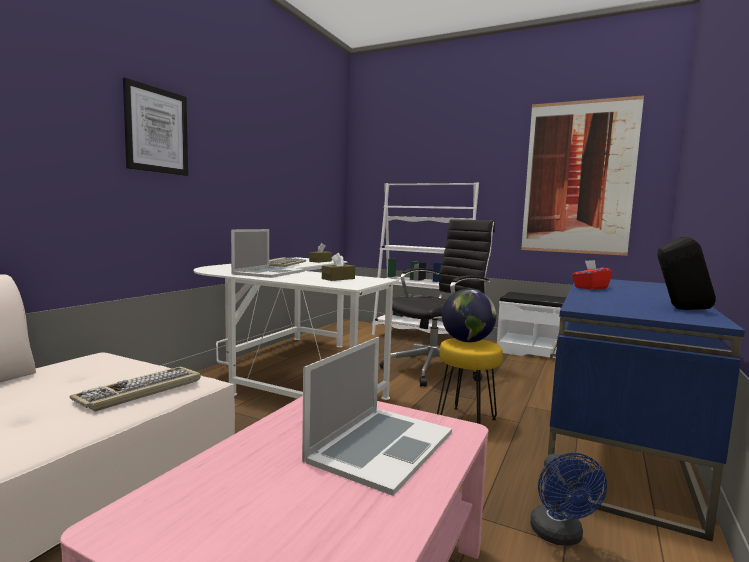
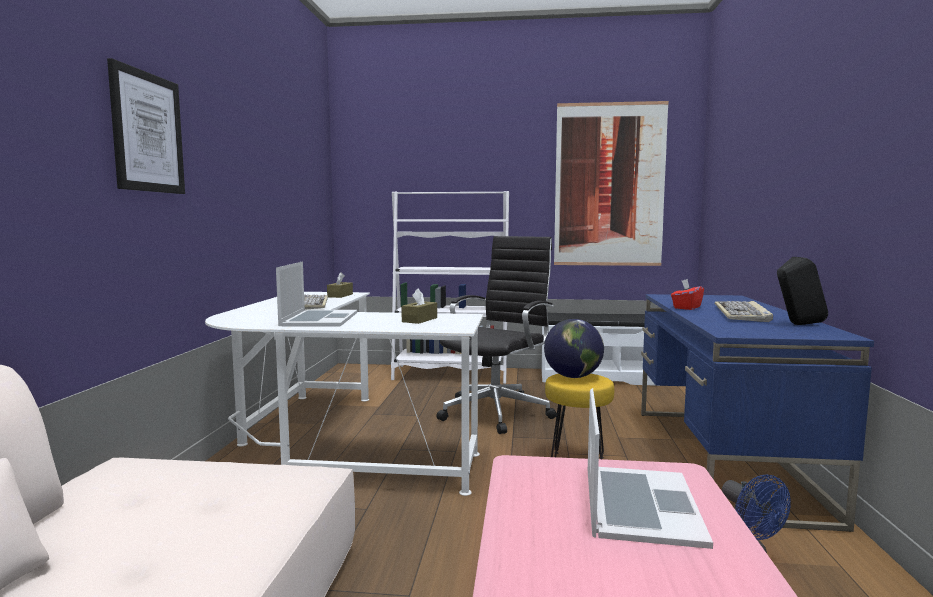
camera: 20 degrees left, 0 degrees up
(140, 391) = (261, 500): keyboard -> keyboard (742, 314)

